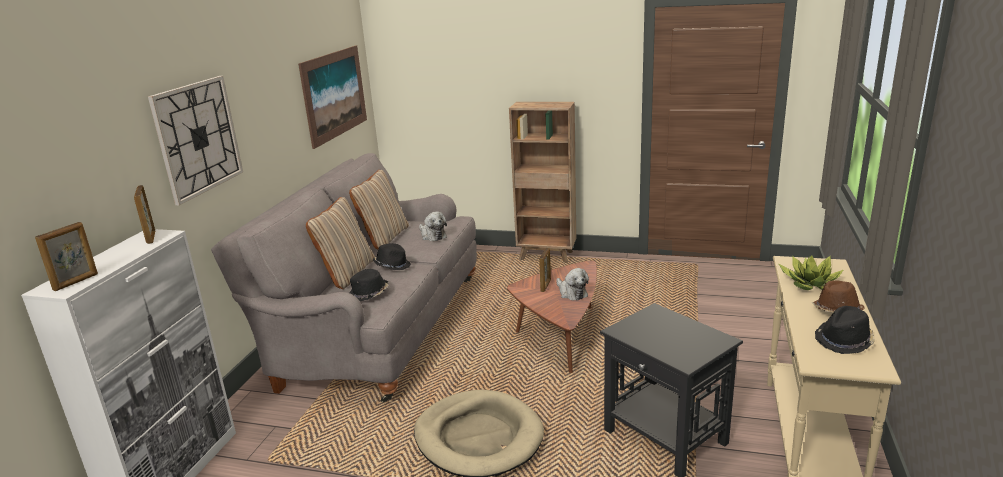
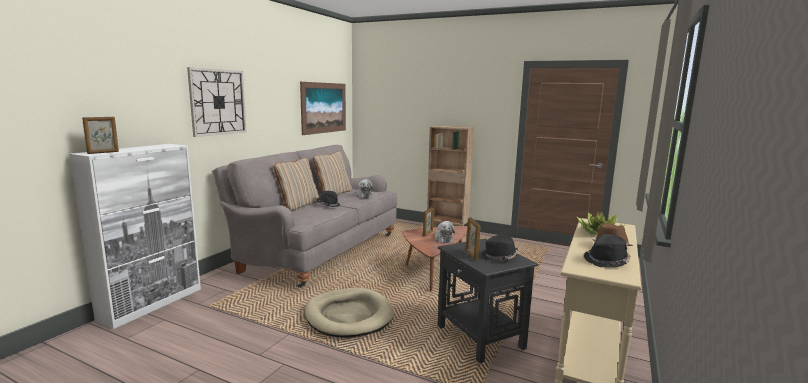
camera: 10 degrees right, 10 degrees down
(151, 237) = (166, 145): picture frame -> picture frame (471, 255)
(369, 294) = (304, 214): black hat -> black hat (499, 257)

